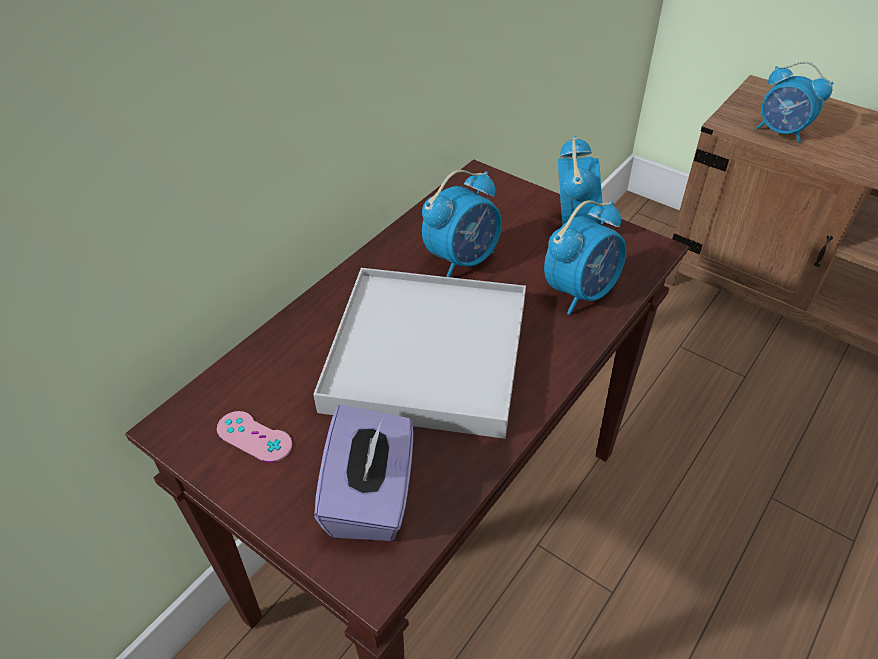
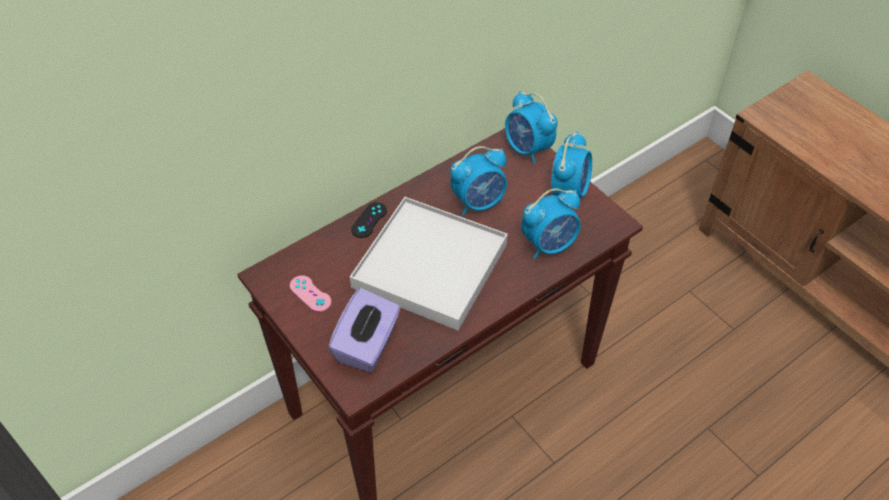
camera: 15 degrees right, 5 degrees up
(316, 312) = (369, 220): none -> black game controller
(781, 132) = (801, 134): alarm clock -> alarm clock (527, 149)

